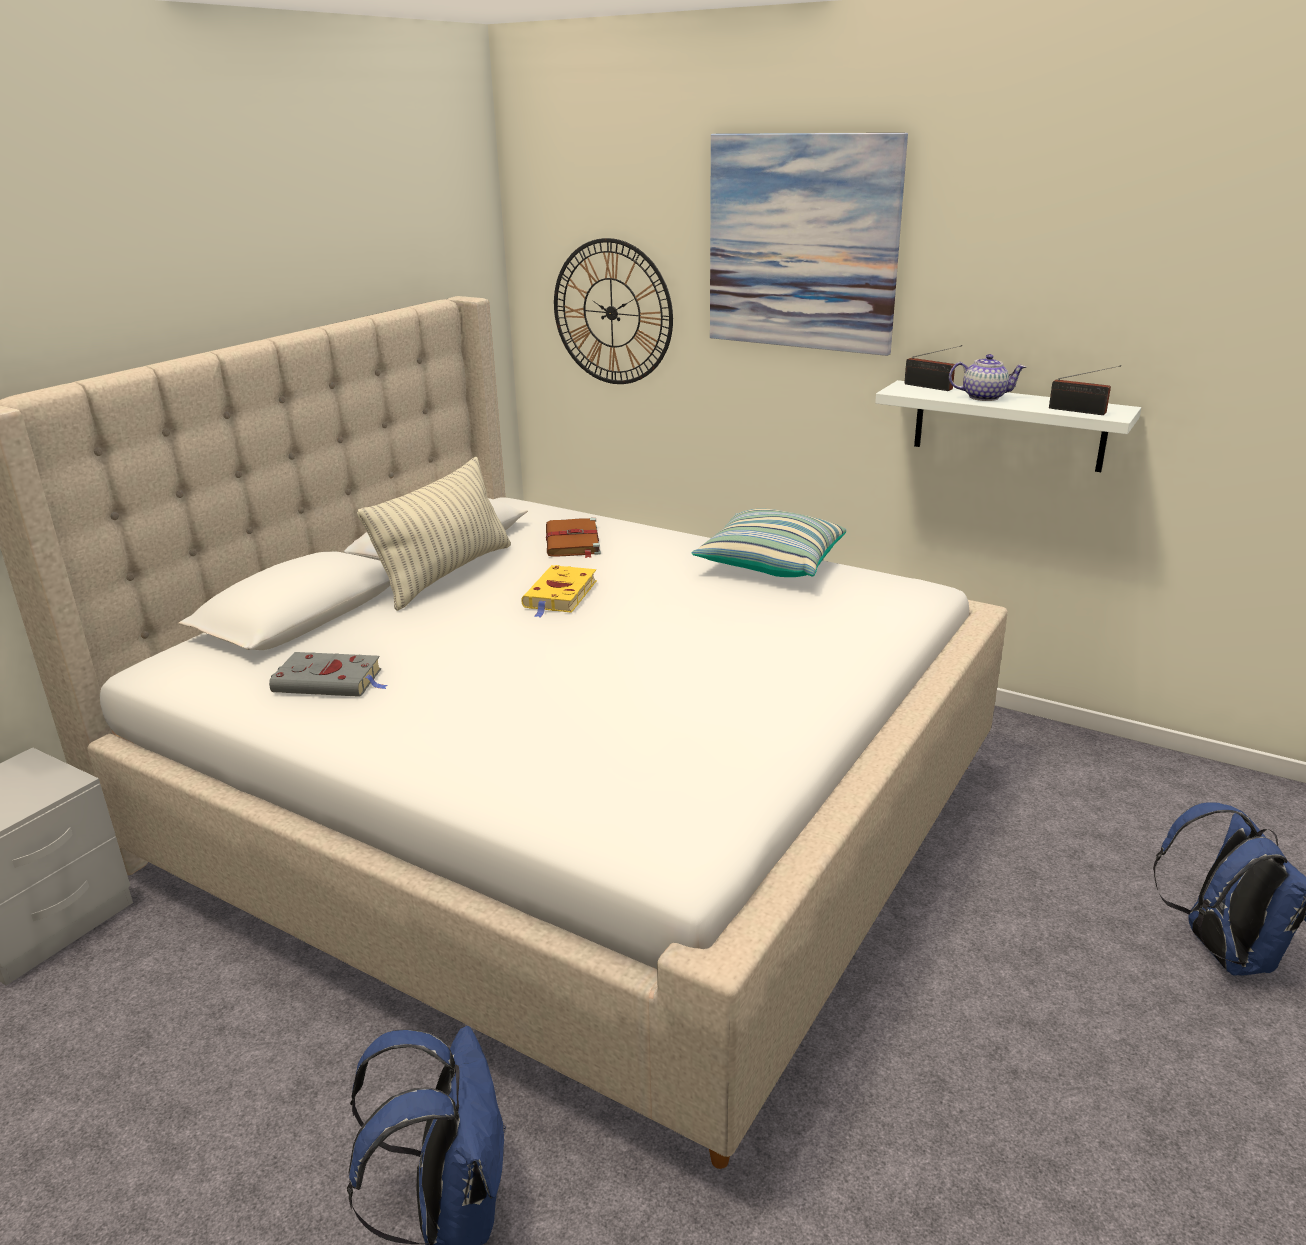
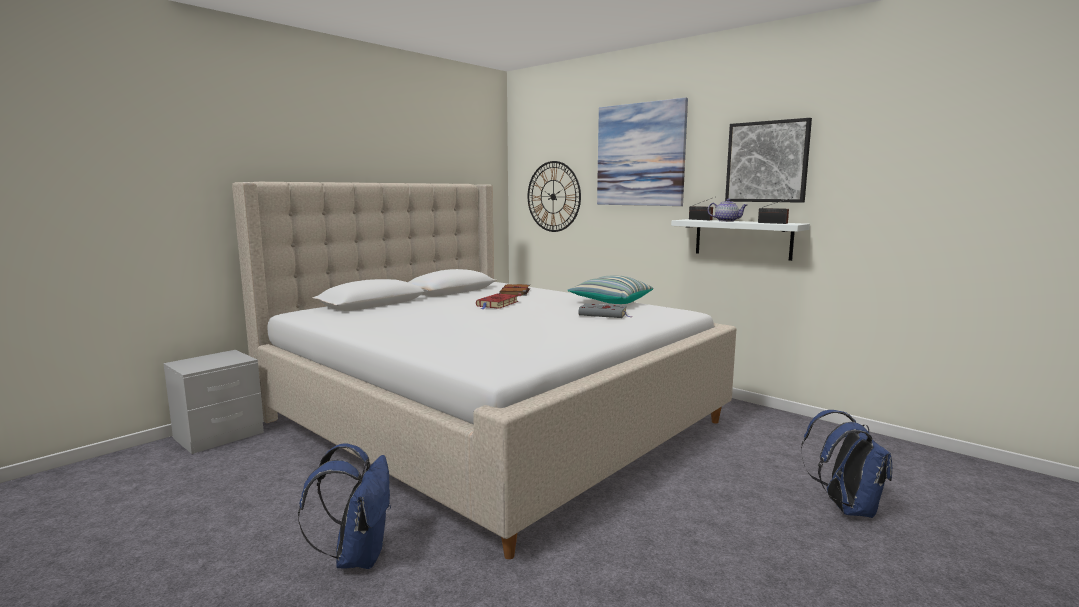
camera: 10 degrees right, 15 degrees down
(331, 681) = (370, 319): grey book -> grey book (604, 314)
(446, 574) = (447, 297): pillow -> none
(560, 595) = (497, 304): yellow book -> red book
(1067, 282) = (767, 162): none -> picture

